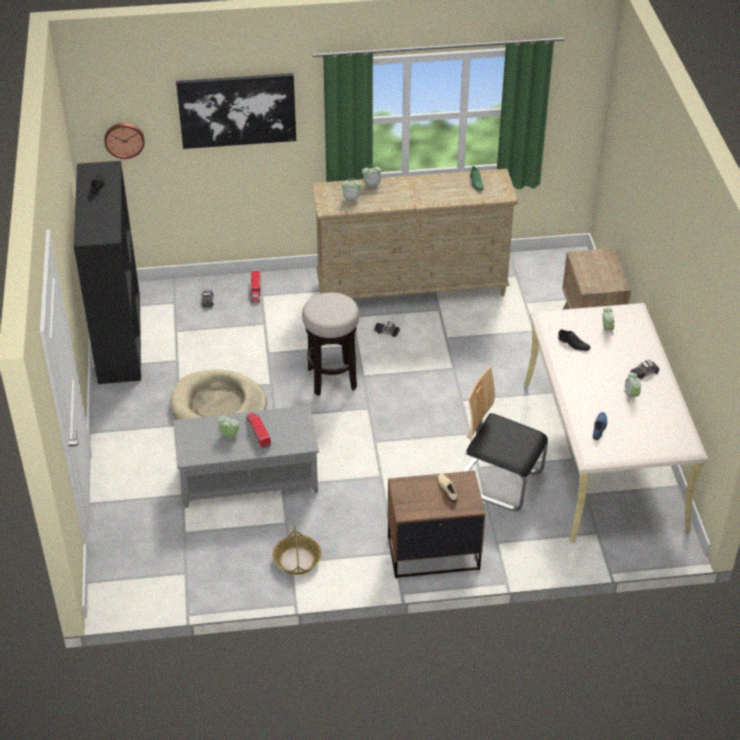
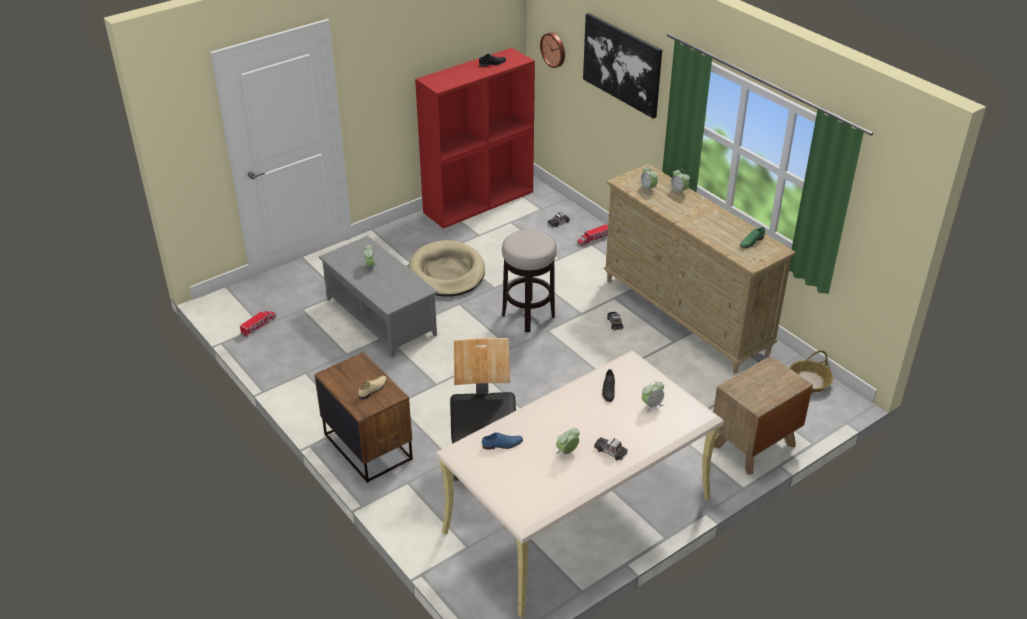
camera: 60 degrees right, 5 degrees down
(118, 338) = (479, 201): black bookcase -> red bookcase
(258, 433) = (384, 278): toy truck -> toy truck (259, 326)
(297, 560) = (310, 375): basket -> basket (809, 381)

